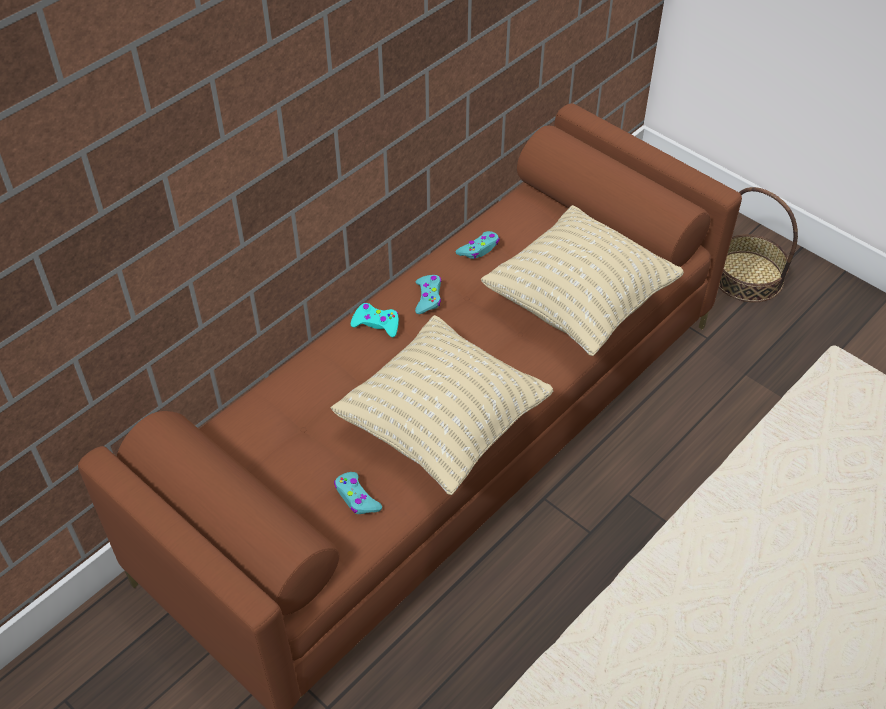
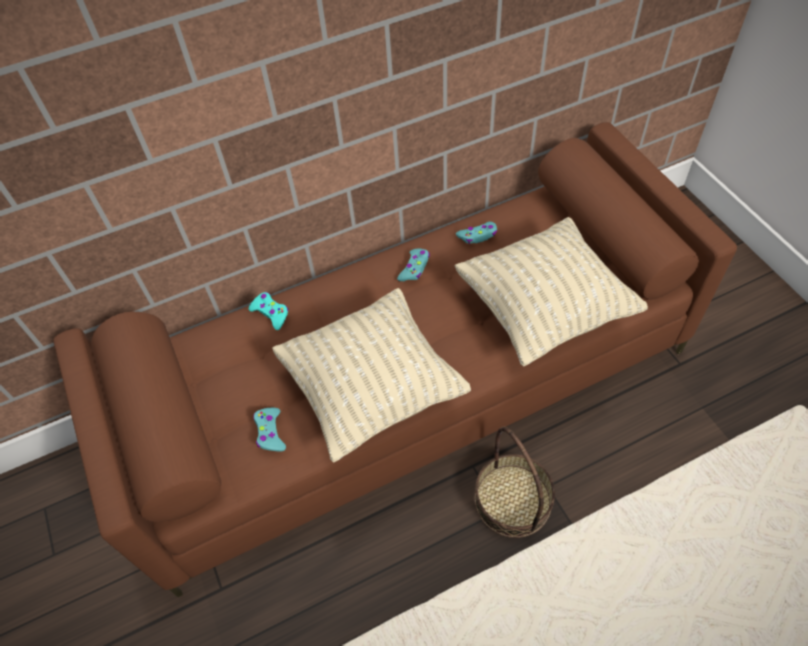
camera: 25 degrees right, 5 degrees up
(376, 324) = (361, 280): turquoise game controller -> turquoise game controller (271, 313)
(747, 276) = (742, 316): basket -> basket (513, 500)

